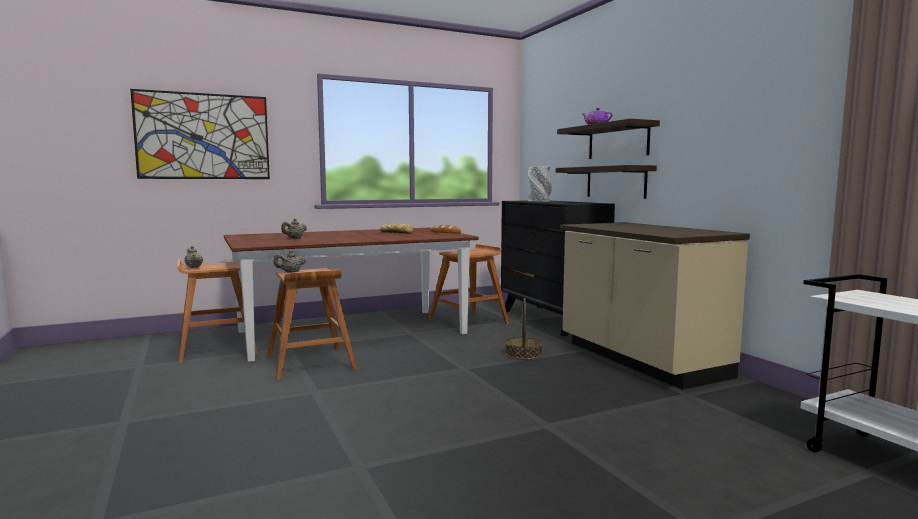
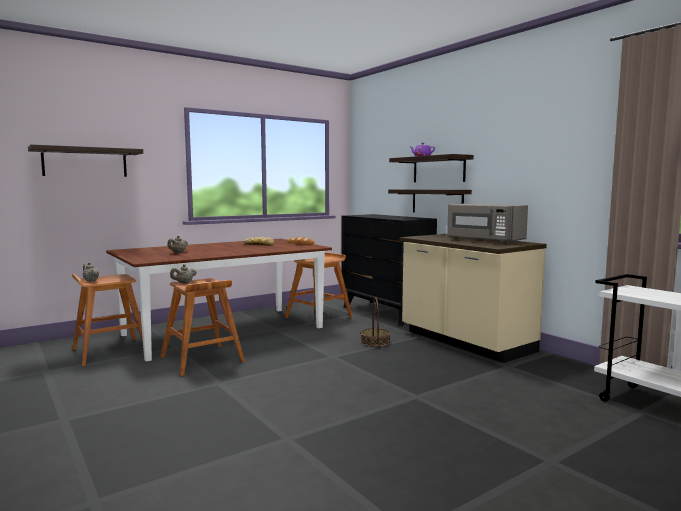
camera: 10 degrees left, 0 degrees up
(203, 136) = (85, 162): picture -> shelf
(539, 201) = (374, 216): grey vase -> none
(665, 229) = (484, 240): none -> grey microwave

